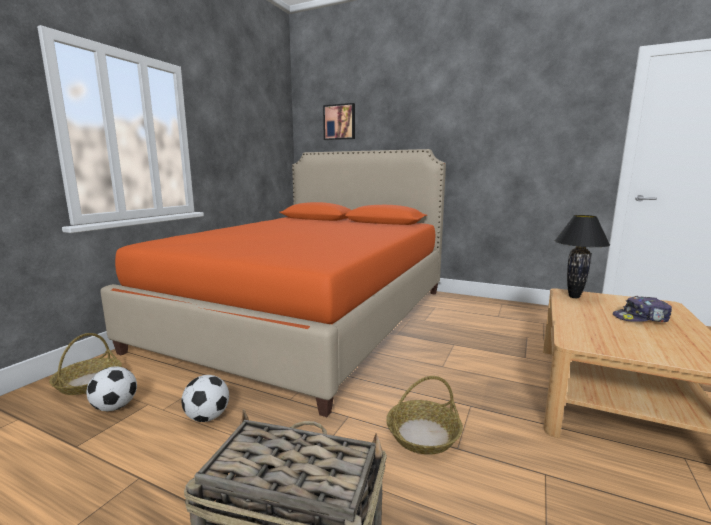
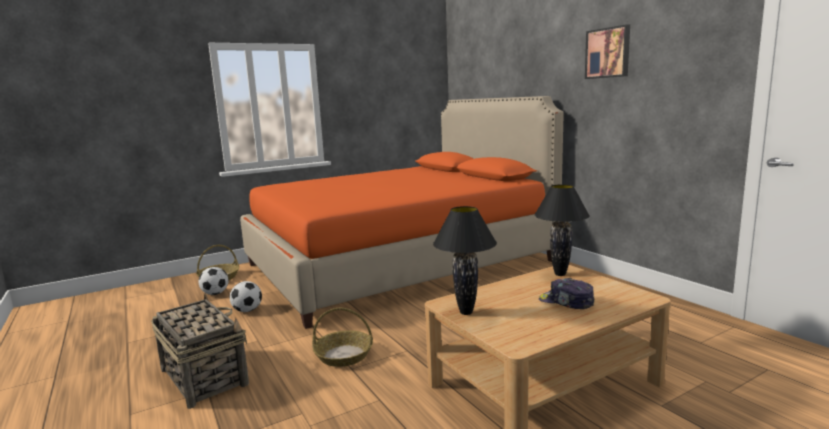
camera: 35 degrees right, 0 degrees up
(339, 122) = (480, 67): picture -> picture (608, 53)
(613, 347) = (466, 313): none -> black table lamp

